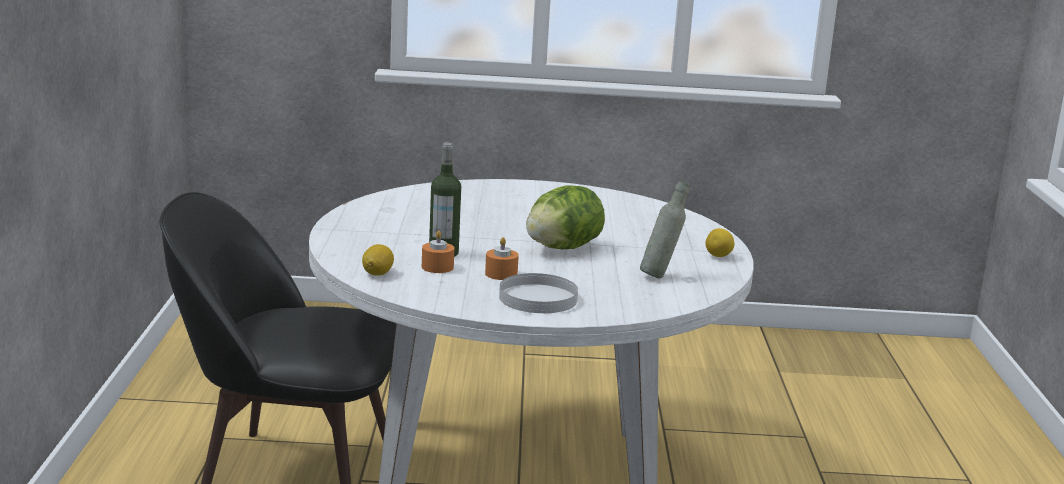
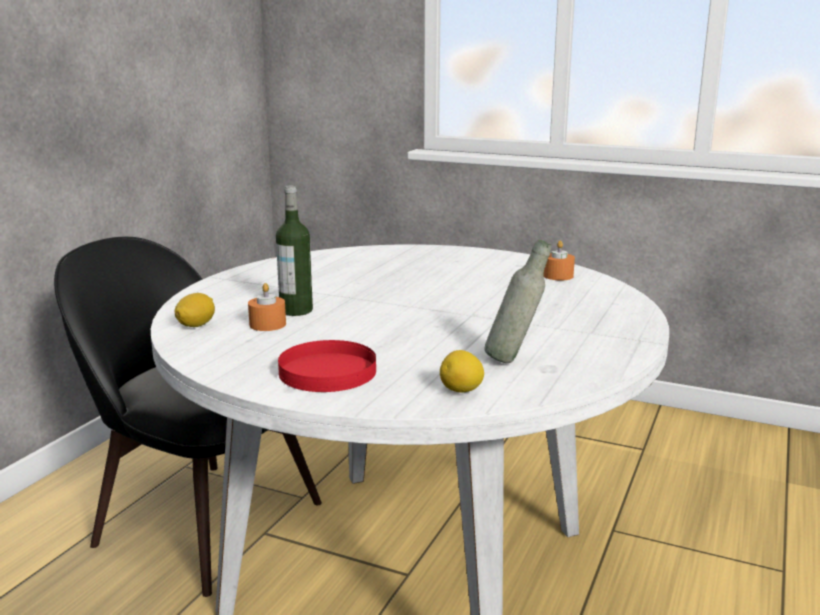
camera: 25 degrees right, 0 degrees up
(501, 274) = (325, 338): orange candle -> orange candle (558, 276)
(538, 298) = (327, 372): white plate -> red plate
(562, 248) = (433, 317): lettuce -> none
(718, 256) = (617, 343): lemon -> lemon (461, 391)

